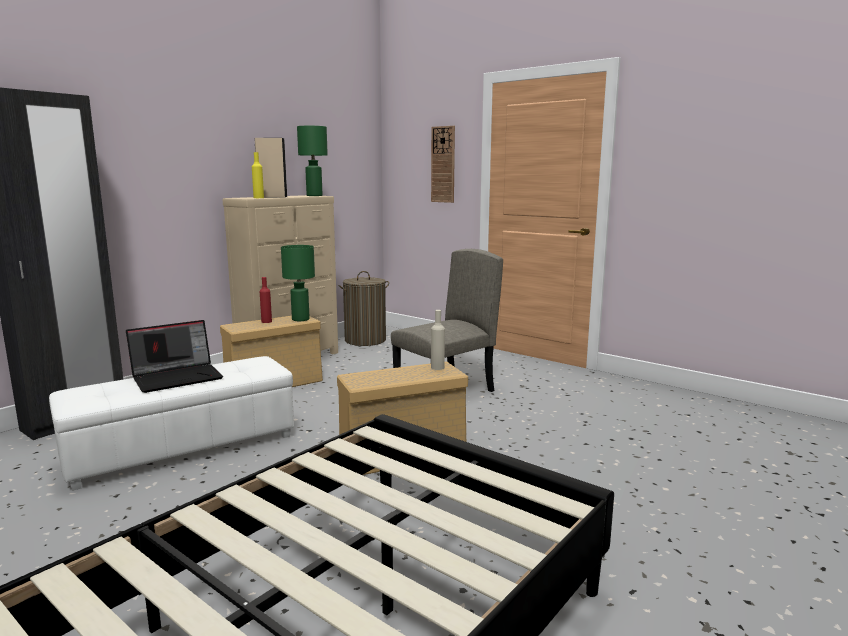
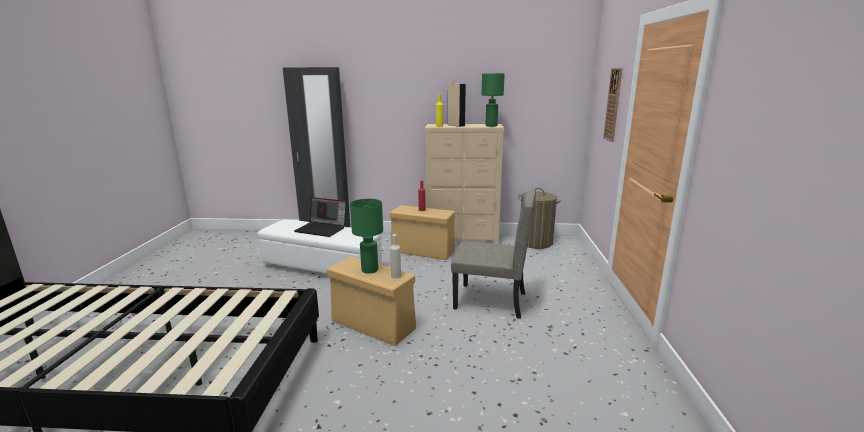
camera: 55 degrees right, 5 degrees up
(301, 319) = (440, 214): green table lamp -> green table lamp (370, 270)

